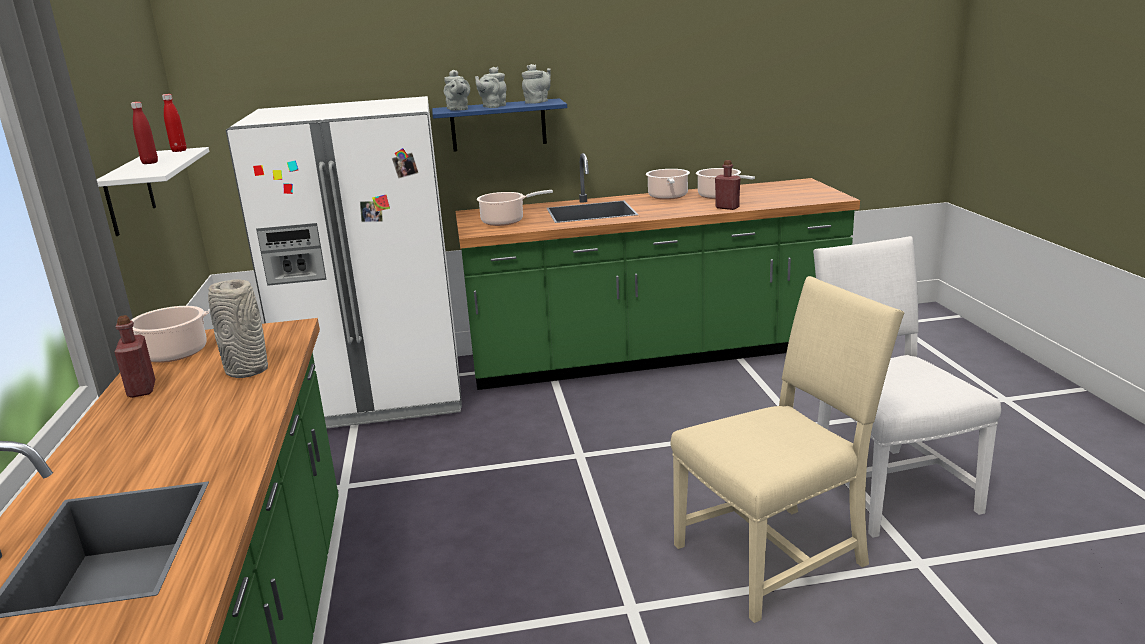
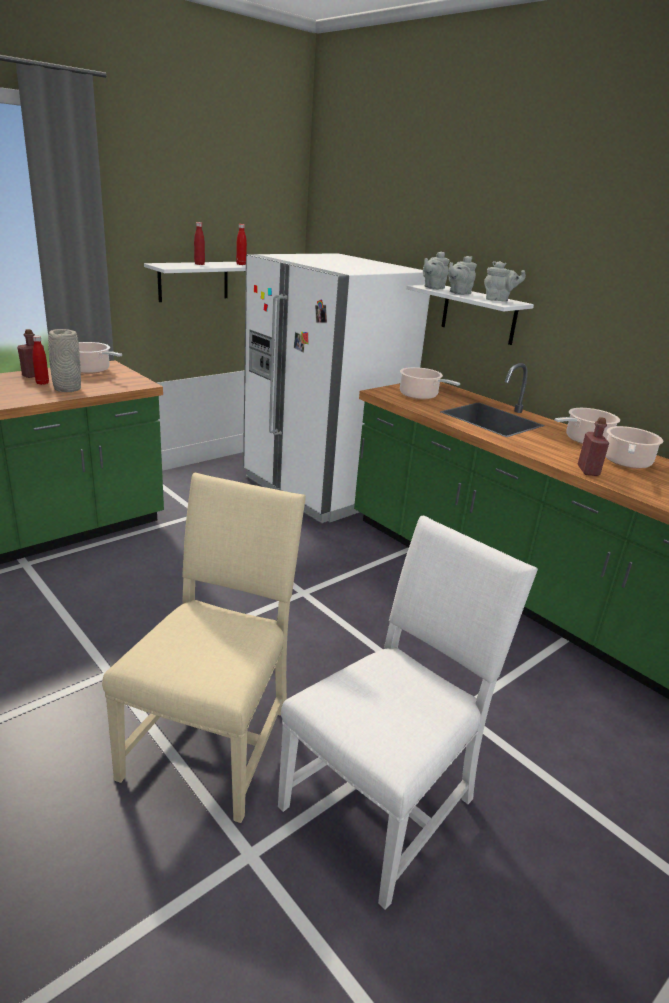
camera: 55 degrees right, 5 degrees up
(193, 385) = (42, 383): none -> red bottle
(493, 106) = (458, 293): grey teapot -> grey teapot turned 45 degrees counterclockwise
(498, 125) = (478, 314): blue shelf -> white shelf
(776, 555) = (214, 740): beige chair -> beige chair turned 105 degrees counterclockwise

